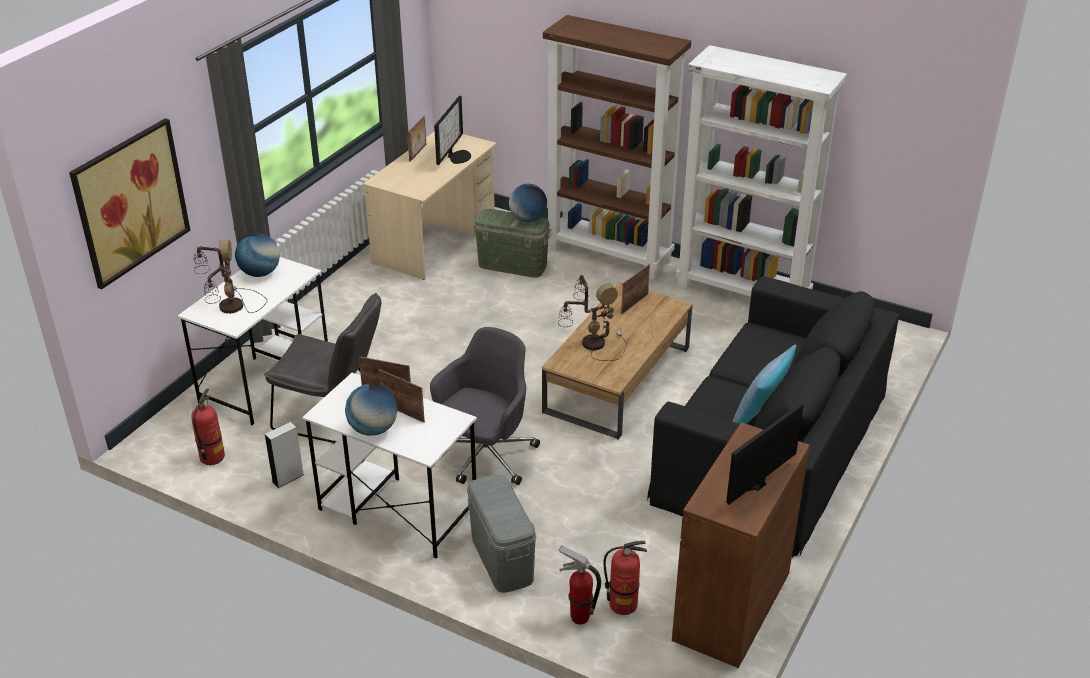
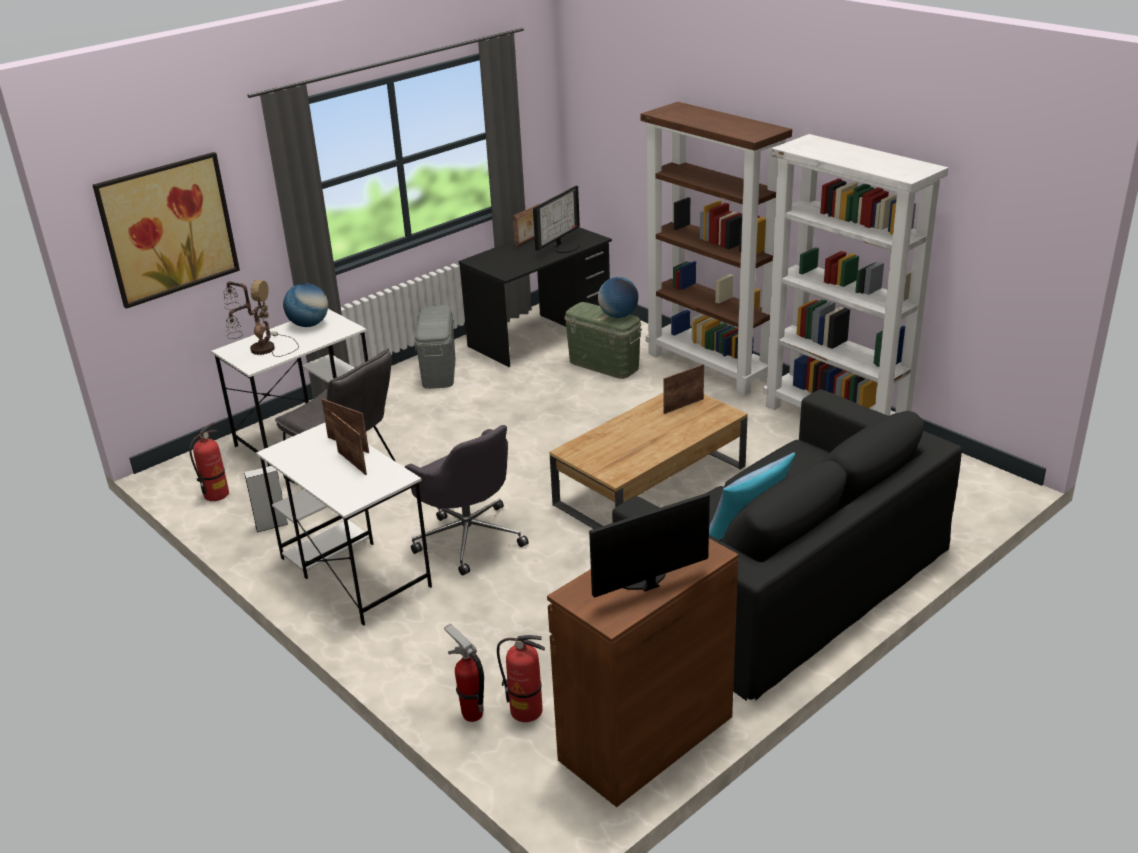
camera: 20 degrees right, 5 degrees down
(373, 429) = (313, 473): globe -> none
(435, 240) = (540, 334): beige desk -> black desk
(484, 457) = (469, 537): grey office chair -> grey office chair turned 90 degrees clockwise
(502, 558) = (428, 638): grey storage box -> grey storage box (439, 371)
(591, 343) = (614, 437): table lamp -> none

